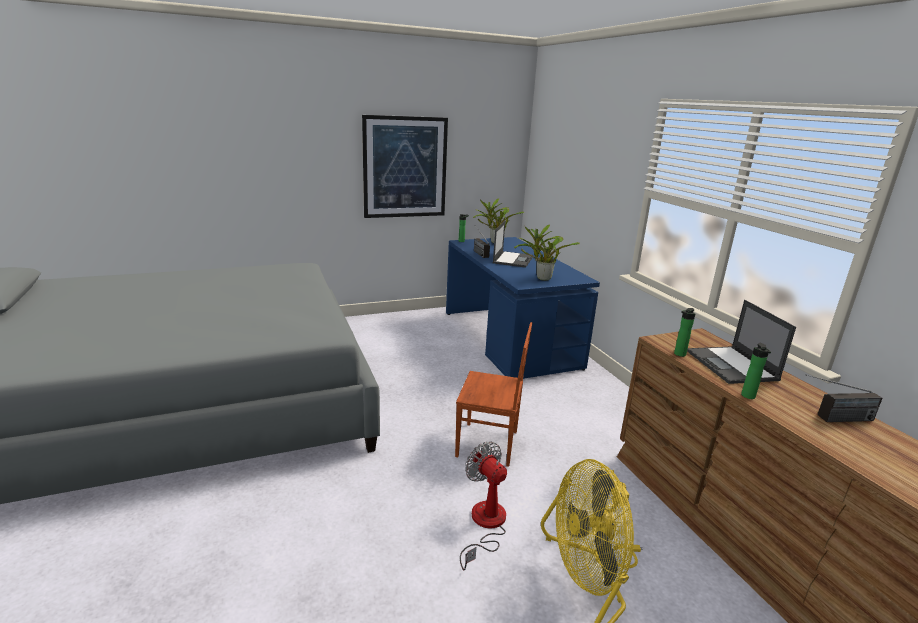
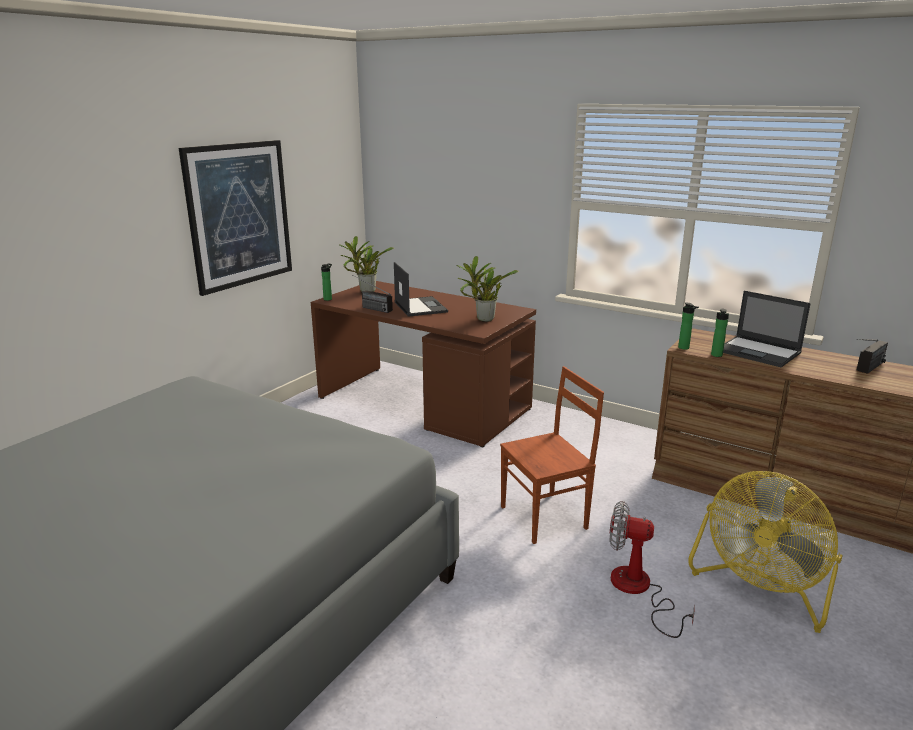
camera: 35 degrees left, 0 degrees up
(509, 339) = (423, 403): blue desk -> brown desk
(749, 397) = (807, 372): bottle -> bottle (685, 348)

